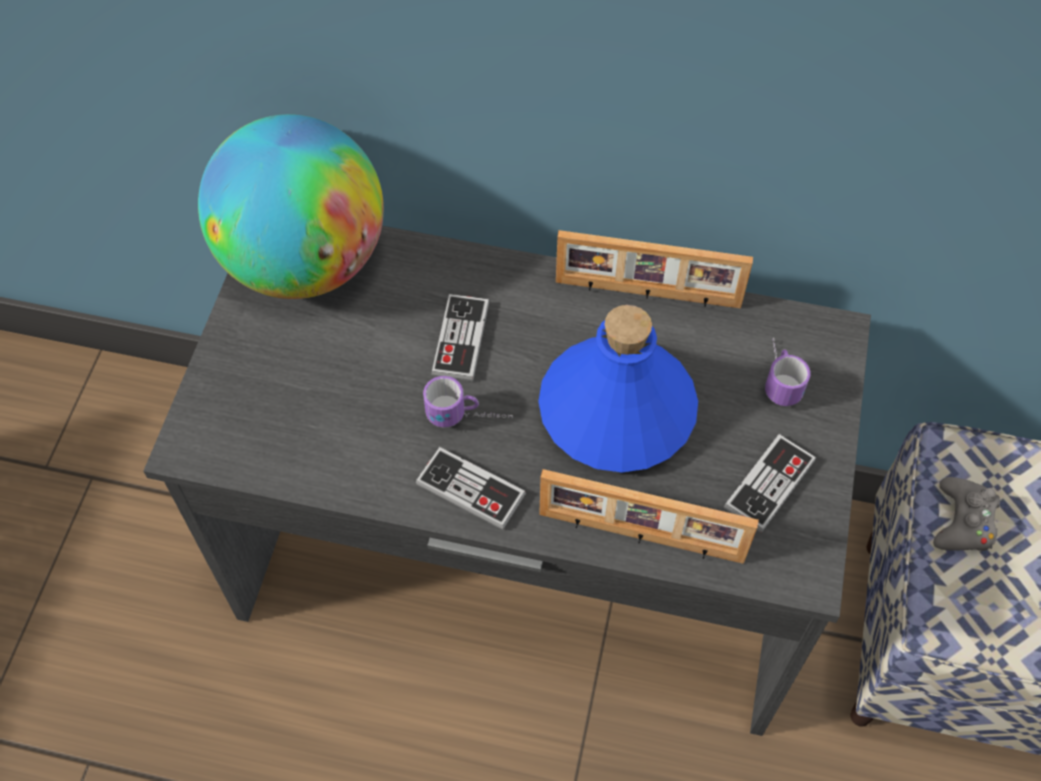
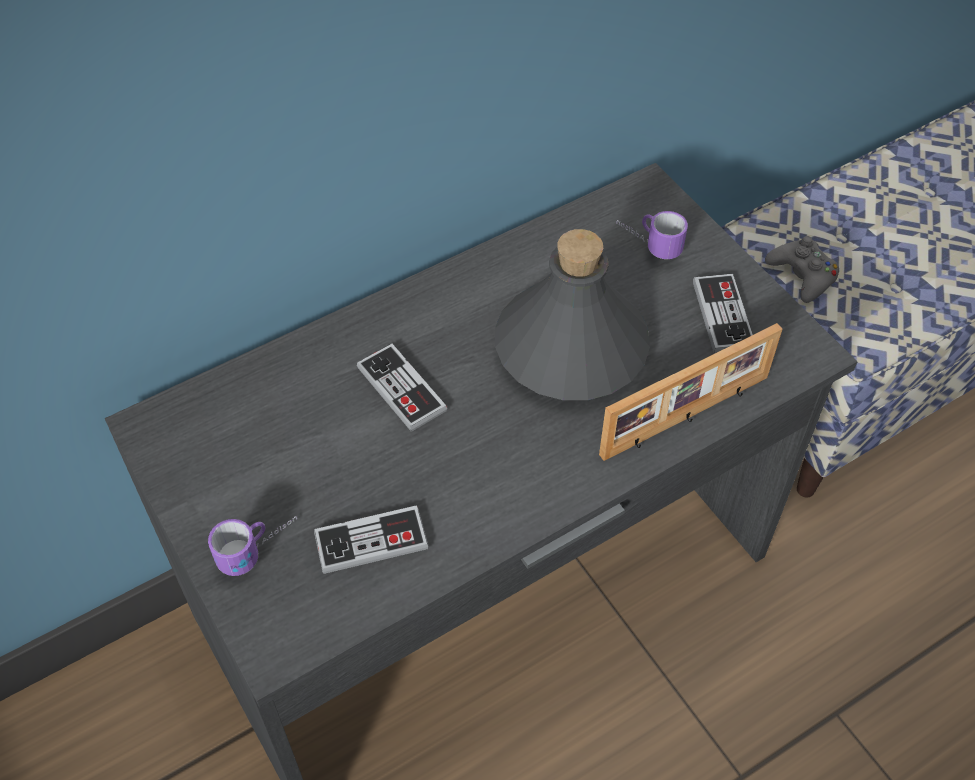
camera: 45 degrees left, 5 degrees down
(305, 262) = (205, 431): globe -> none
(469, 418) = (475, 438): mug -> mug (260, 548)
(470, 490) = (536, 486): game controller -> game controller (371, 541)
(615, 410) = (570, 349): blue bottle -> grey bottle
(647, 294) = (499, 256): picture frame -> none

